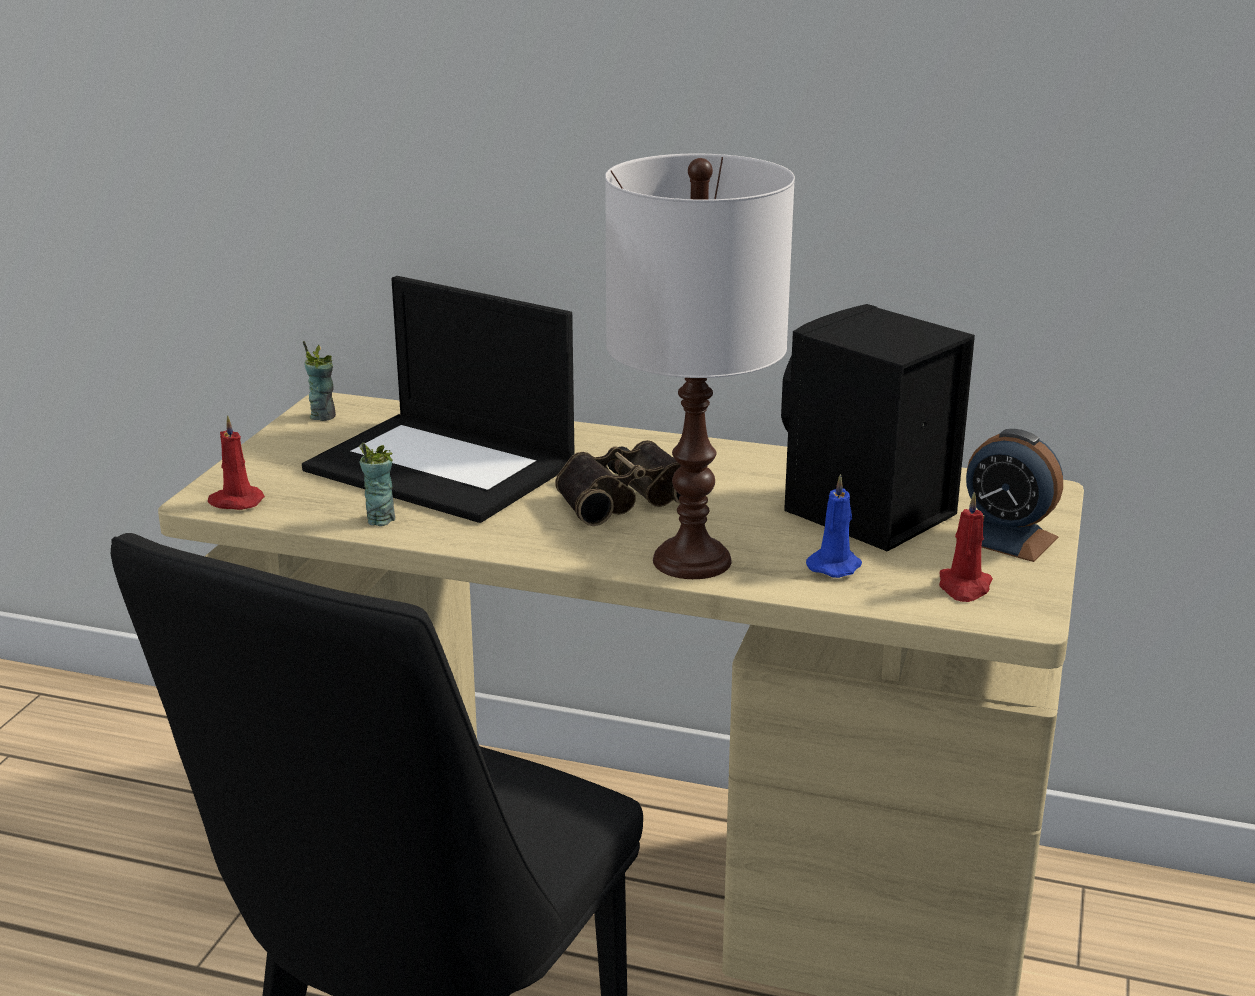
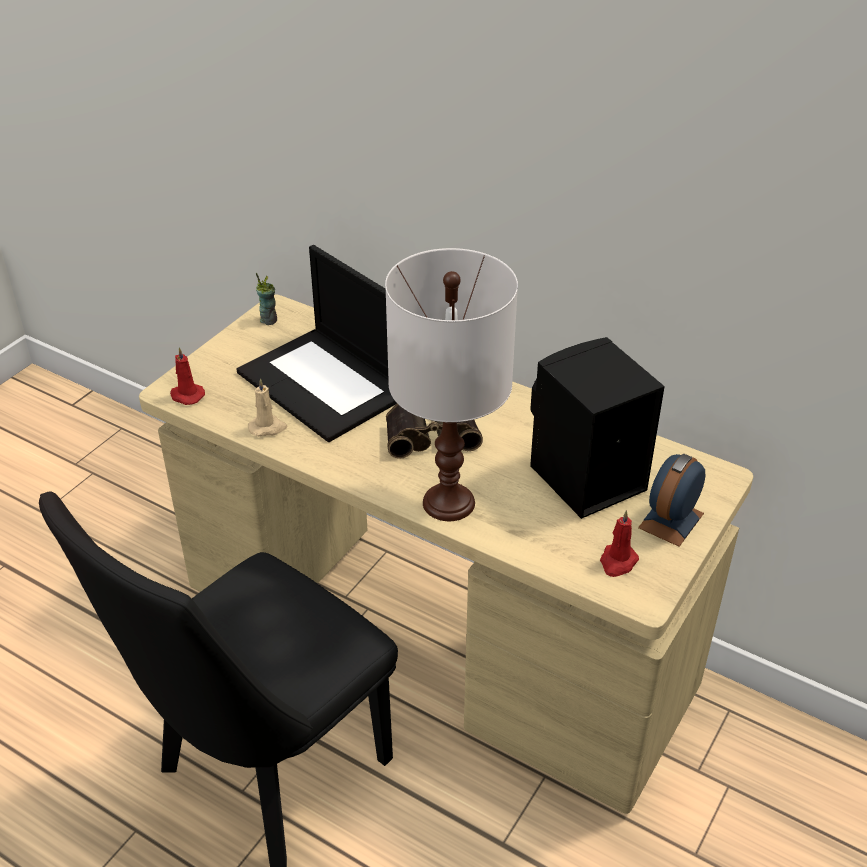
camera: 15 degrees right, 15 degrees up
(380, 519) = (268, 427): cup -> beige candle
(835, 565) = (540, 525): blue candle -> none
(1007, 539) = (671, 520): alarm clock -> alarm clock turned 75 degrees clockwise

